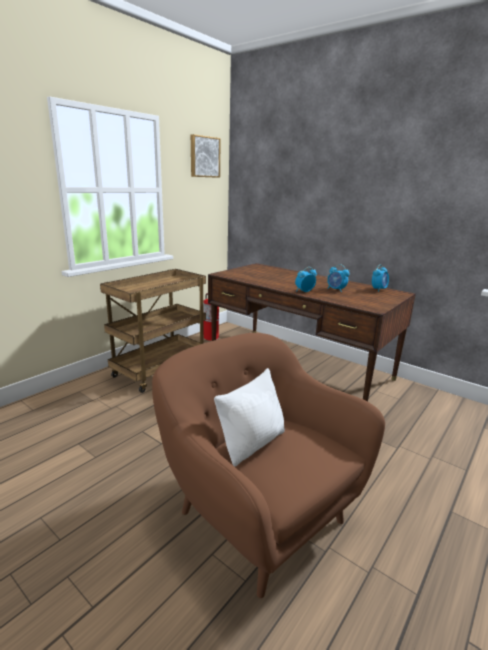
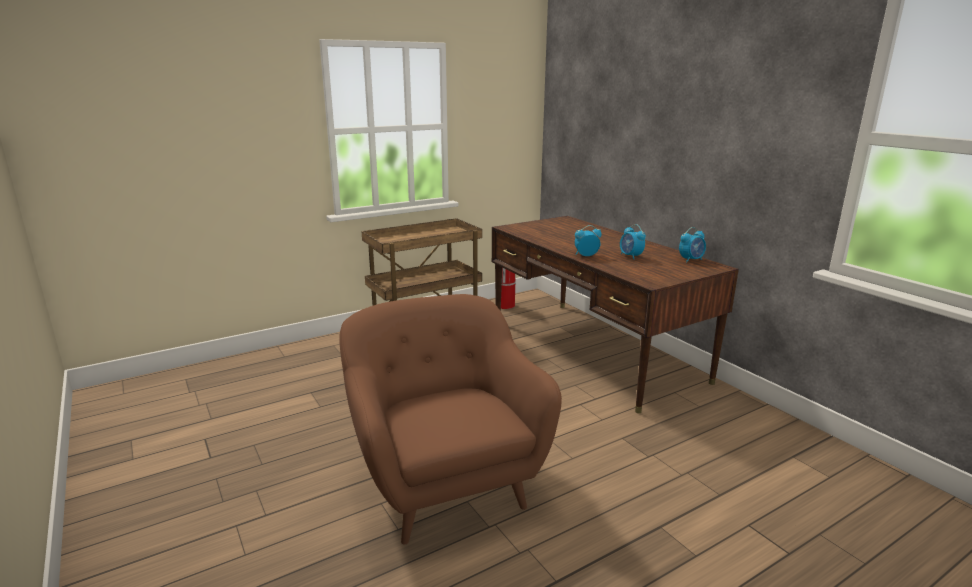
camera: 20 degrees right, 0 degrees up
(204, 157) = (507, 83): picture -> none
(252, 443) = (428, 402): white pillow -> none

